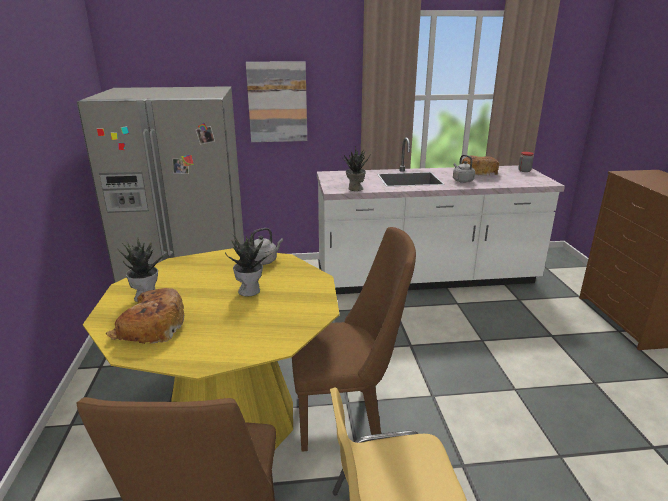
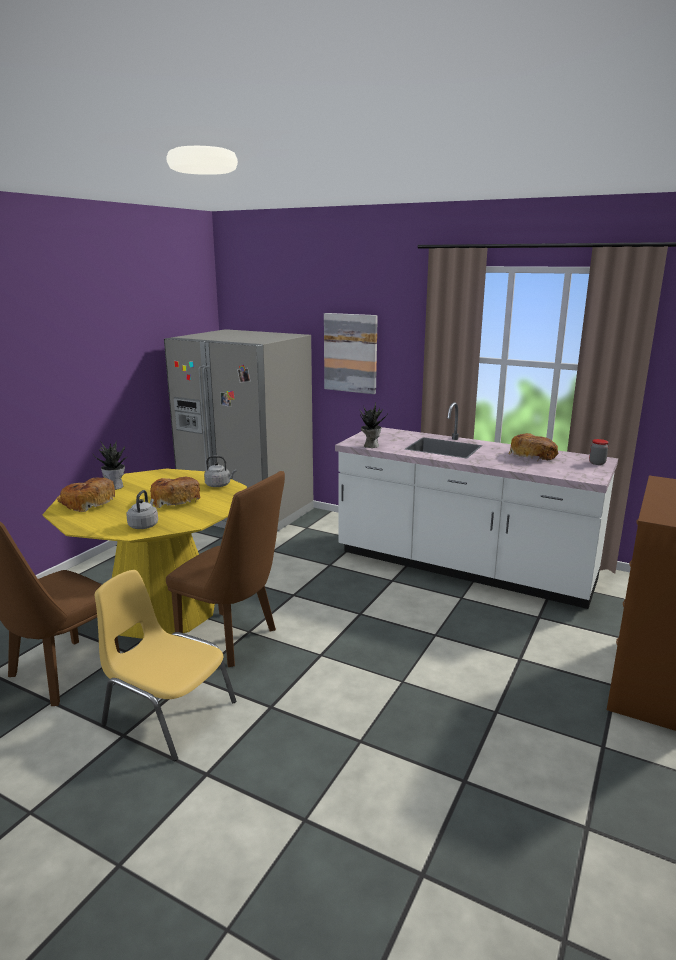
camera: 35 degrees right, 5 degrees down
(250, 290) = (175, 500): potted plant -> bread
(462, 180) = (494, 458): grey kettle -> grey kettle (144, 525)

